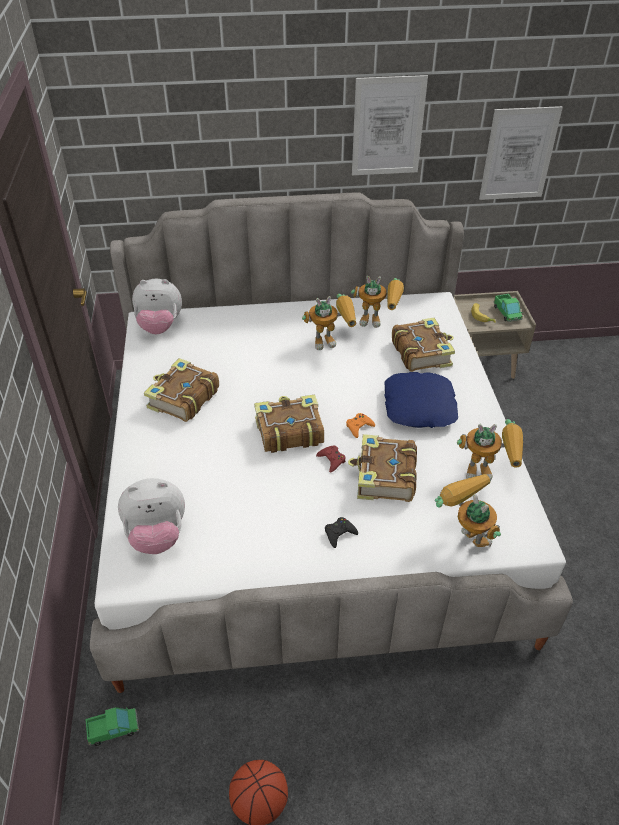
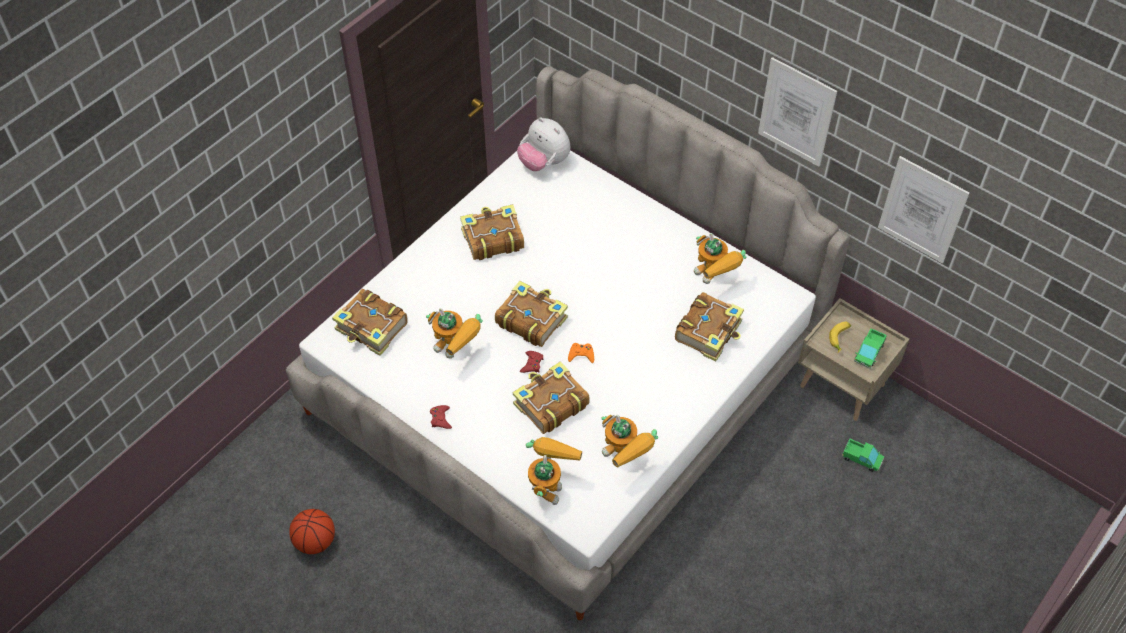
camera: 45 degrees right, 10 degrees up
(113, 729) = (284, 432): toy truck -> toy truck (862, 458)
(157, 536) = (372, 328): plush toy -> book
(314, 558) = (440, 419): none -> red game controller
(332, 340) = (654, 268): toy robot -> toy robot (456, 350)
(339, 533) = (474, 416): black game controller -> none
(420, 406) = (645, 374): blue pillow -> none

